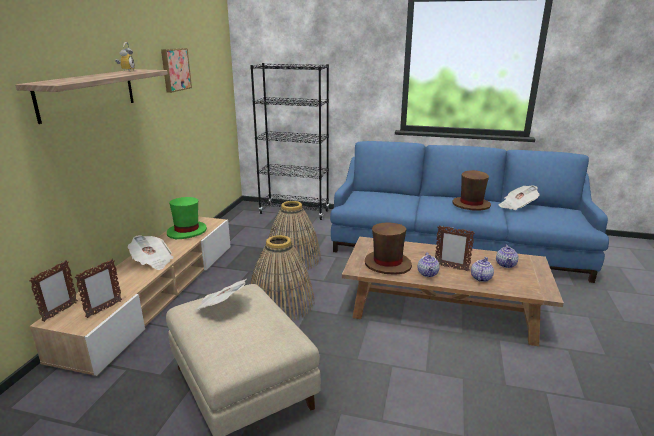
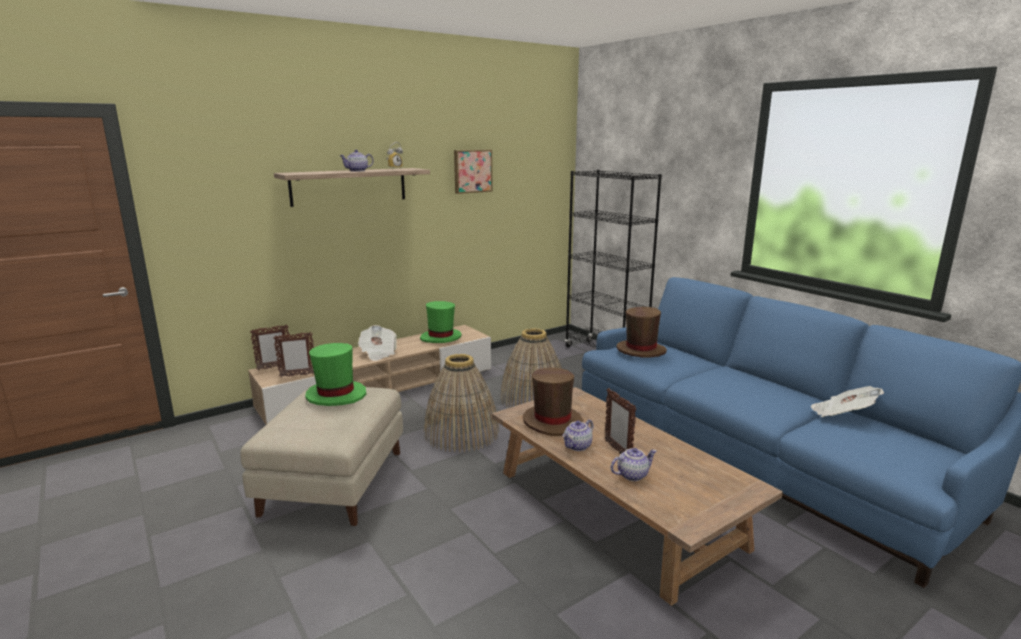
camera: 40 degrees right, 5 degrees down
(221, 307) = (336, 395): newspaper -> green hat
(471, 205) = (760, 392): brown hat -> brown hat (641, 350)
(506, 264) = (698, 476): teapot -> teapot (358, 171)

